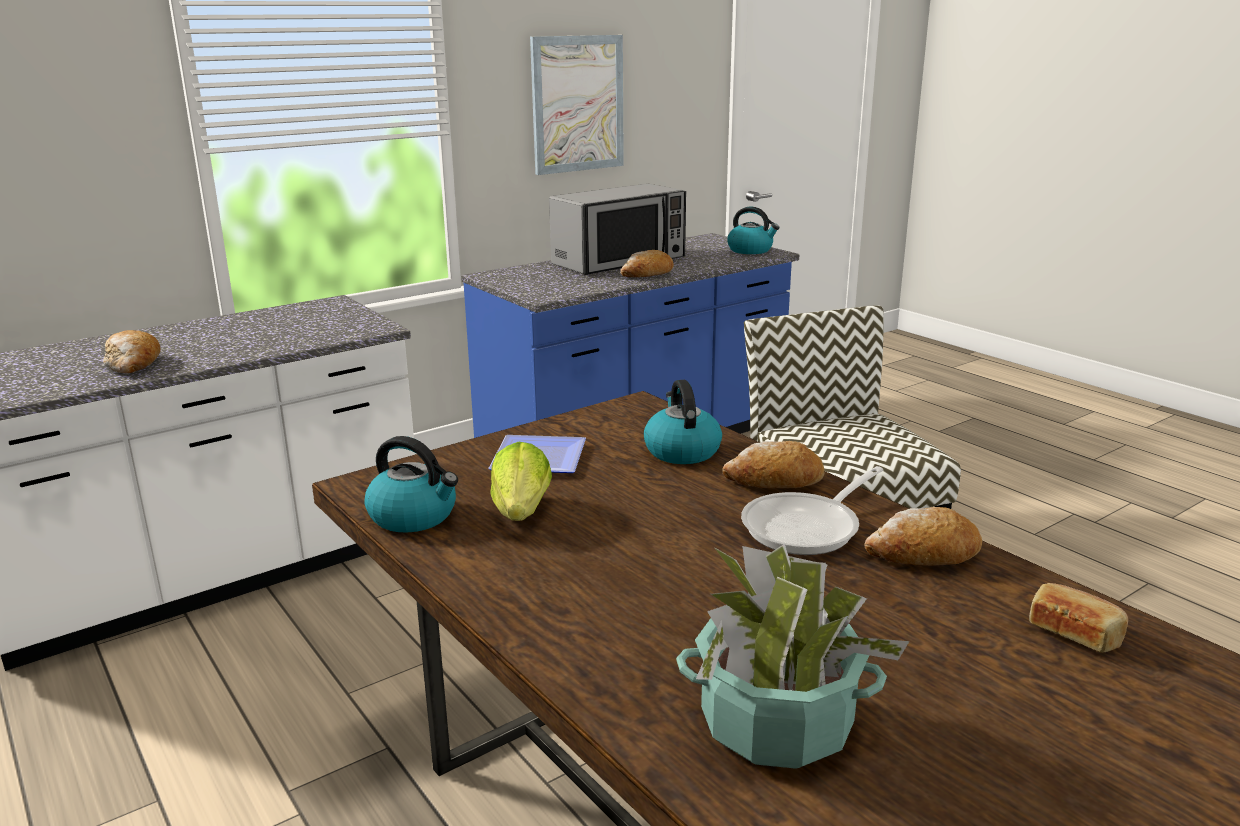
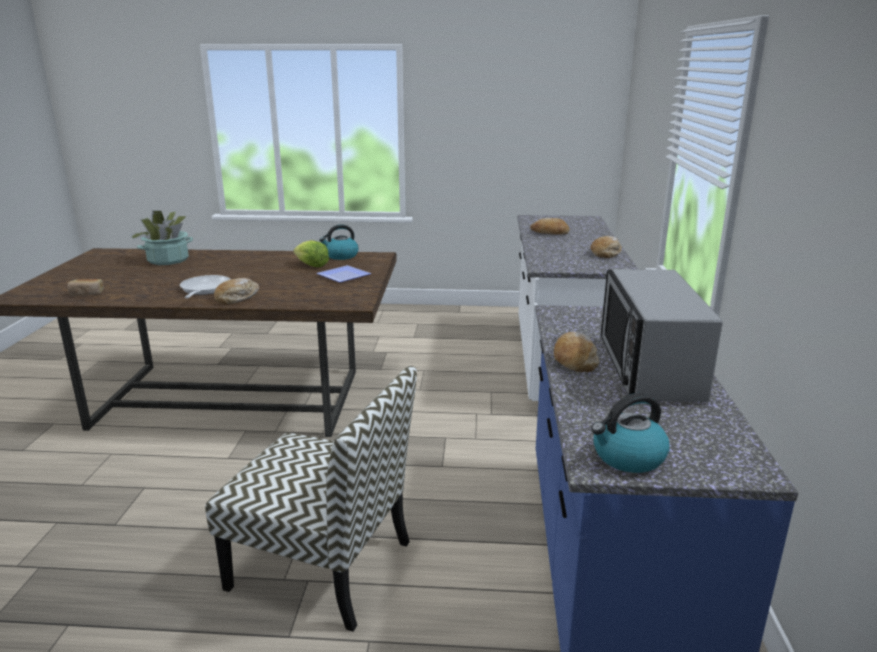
camera: 130 degrees right, 0 degrees up
(577, 104) = (809, 202): picture -> none
(681, 451) = (295, 295): kettle -> none
(923, 555) = (151, 296): bread -> bread (606, 253)

